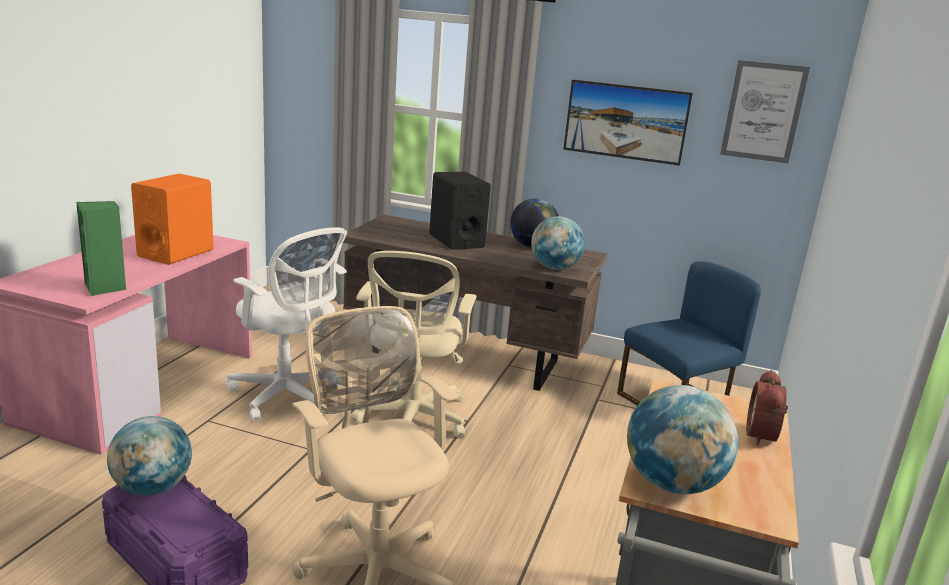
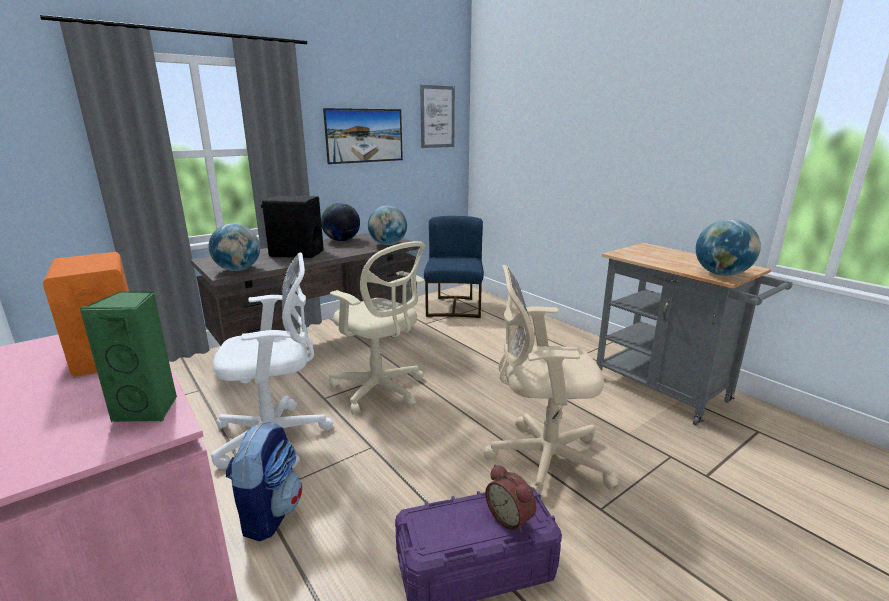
camera: 55 degrees left, 0 degrees up
(152, 488) = (436, 526): globe -> globe (238, 270)
(191, 433) = (270, 513): none -> backpack
(764, 436) = (672, 251): alarm clock -> alarm clock (511, 517)

